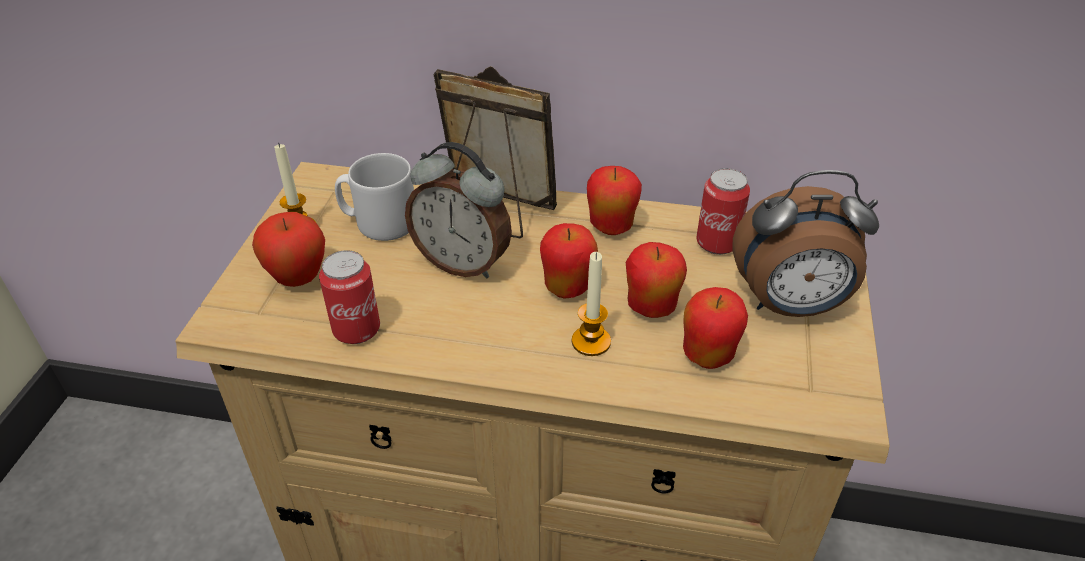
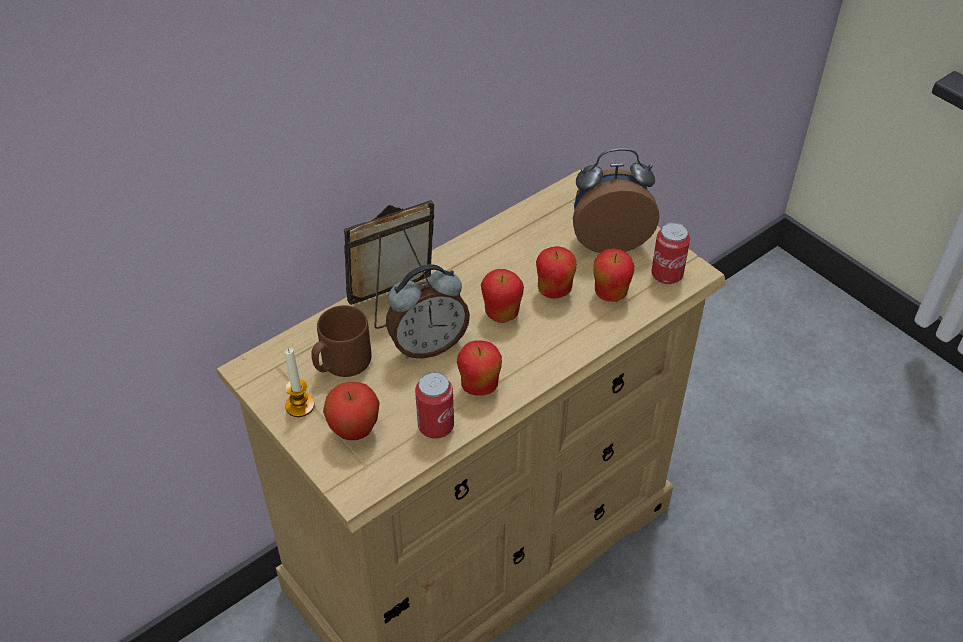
camera: 50 degrees left, 5 degrees up
(379, 223) = (341, 363): grey mug -> brown mug
(591, 342) = (553, 331): candle -> none
(611, 227) = (470, 263): apple -> apple (479, 387)
(717, 243) = (533, 231): can -> can (666, 275)
(790, 306) = (609, 239): alarm clock -> alarm clock turned 135 degrees counterclockwise

